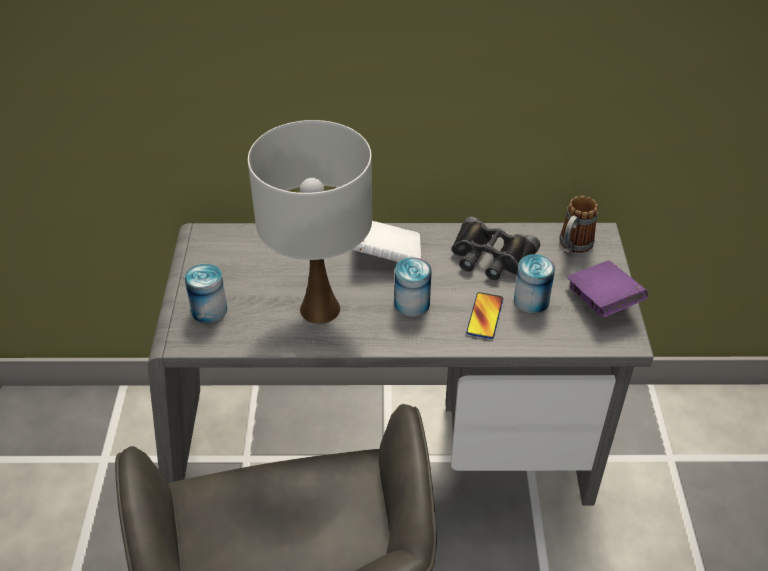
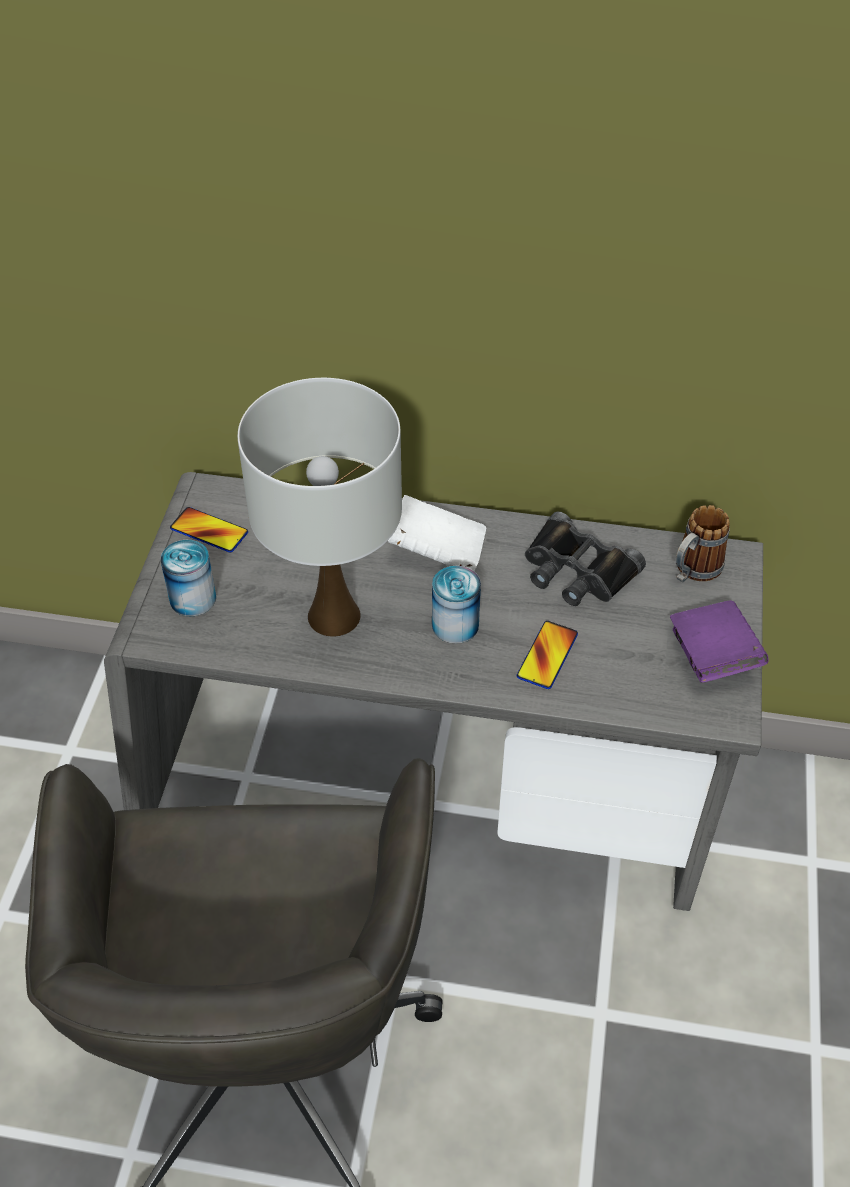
camera: 10 degrees right, 5 degrees up
(211, 262) = (209, 531): none -> phone
(531, 300) = (615, 642): can -> none

